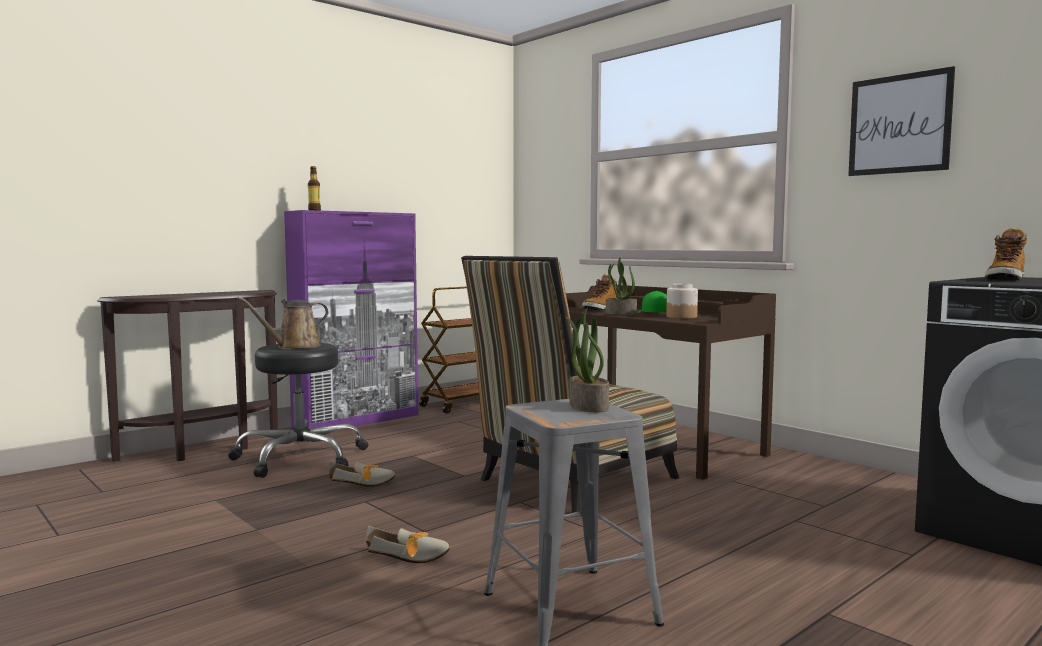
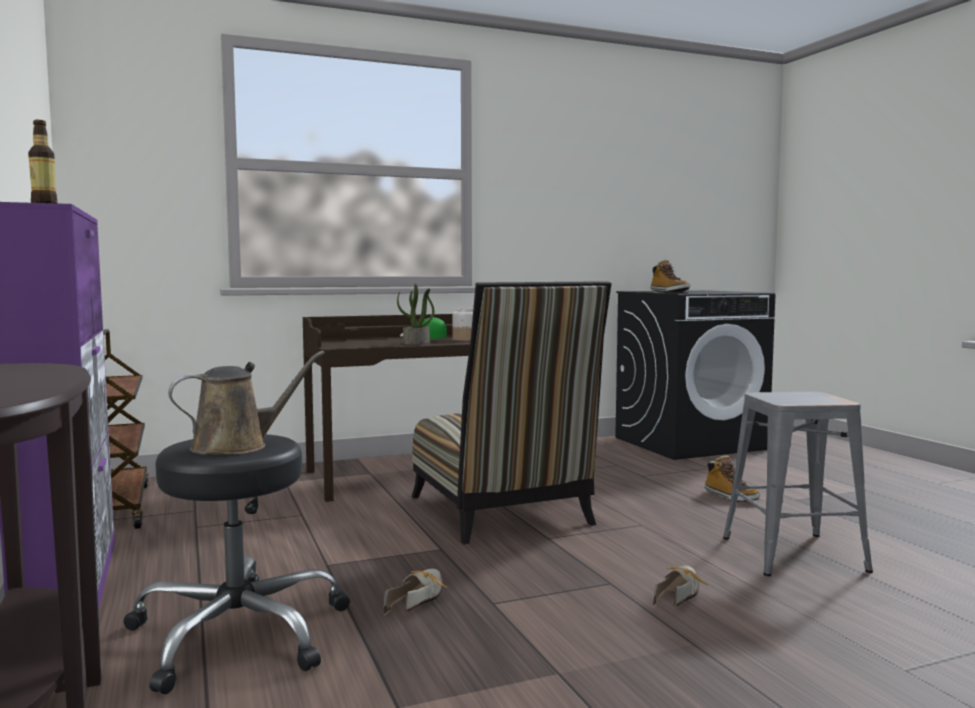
camera: 70 degrees left, 0 degrees up
(294, 347) = (237, 446): brown watering can -> brown watering can turned 105 degrees counterclockwise
(587, 406) = (785, 395): potted plant -> none
(600, 309) = (360, 343): boot -> boot (730, 497)
(899, 124) = (555, 180): picture -> none

